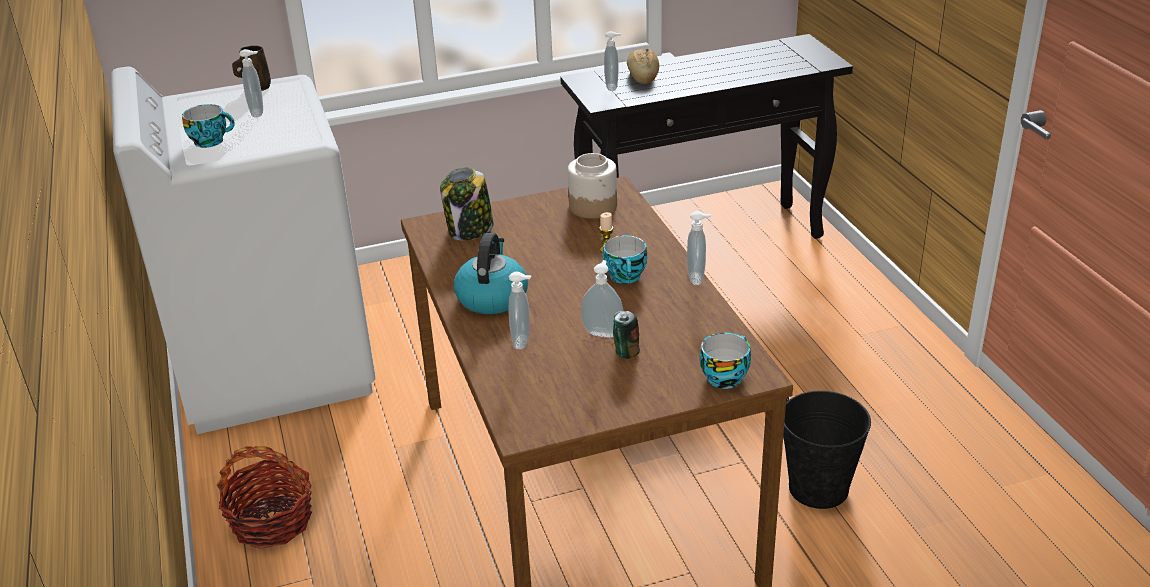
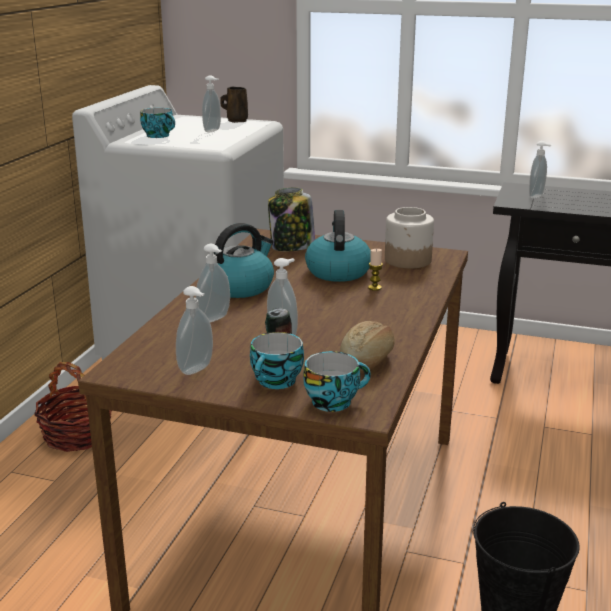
camera: 35 degrees right, 10 degrees down
(551, 243) = (337, 271): none -> kettle
(626, 277) = (362, 308): cup -> cup (277, 382)
(643, 76) = (575, 196): bread -> bread (368, 361)
(698, 278) = (421, 329): soap dispenser -> soap dispenser (197, 370)

